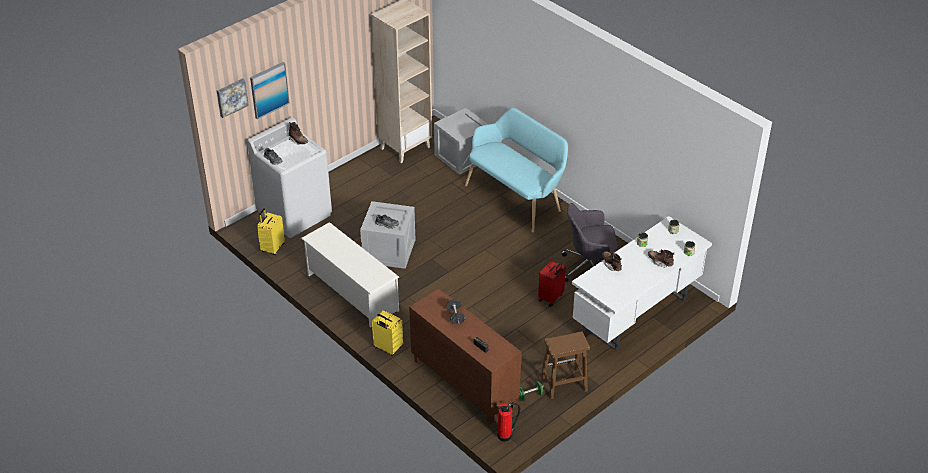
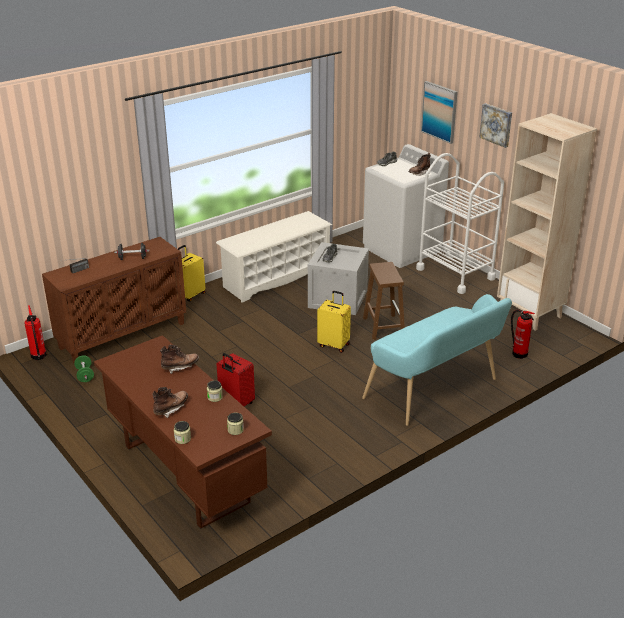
camera: 95 degrees right, 10 degrees down
(231, 97) = (408, 87): picture -> picture (496, 124)
(272, 248) = (349, 239): yellow suitcase -> yellow suitcase (334, 345)
(341, 183) = (455, 274): none -> white cart
(462, 157) = (518, 353): crate -> fire extinguisher
(563, 384) = (90, 400): brown stool -> brown stool (383, 326)
(589, 268) = (285, 441): grey office chair -> none
(636, 314) = (184, 474): white desk -> brown desk

